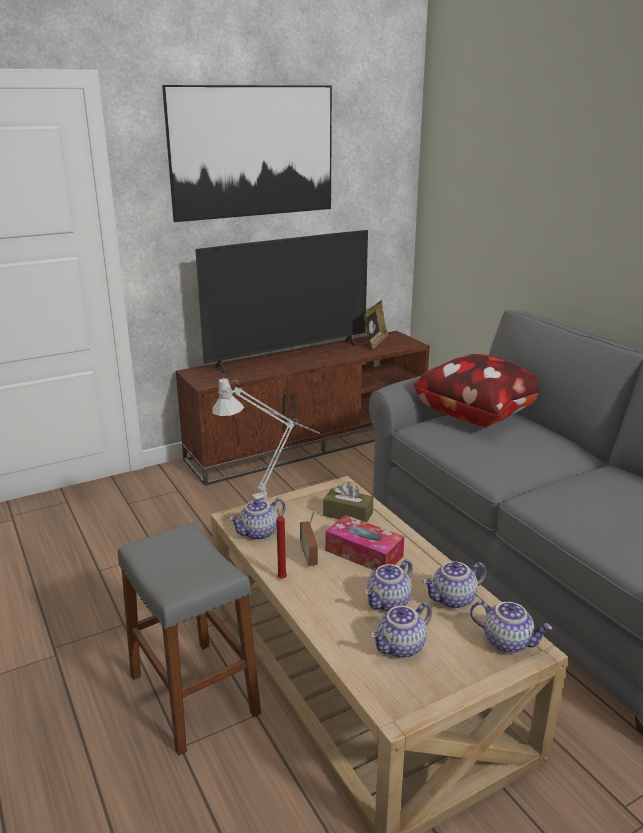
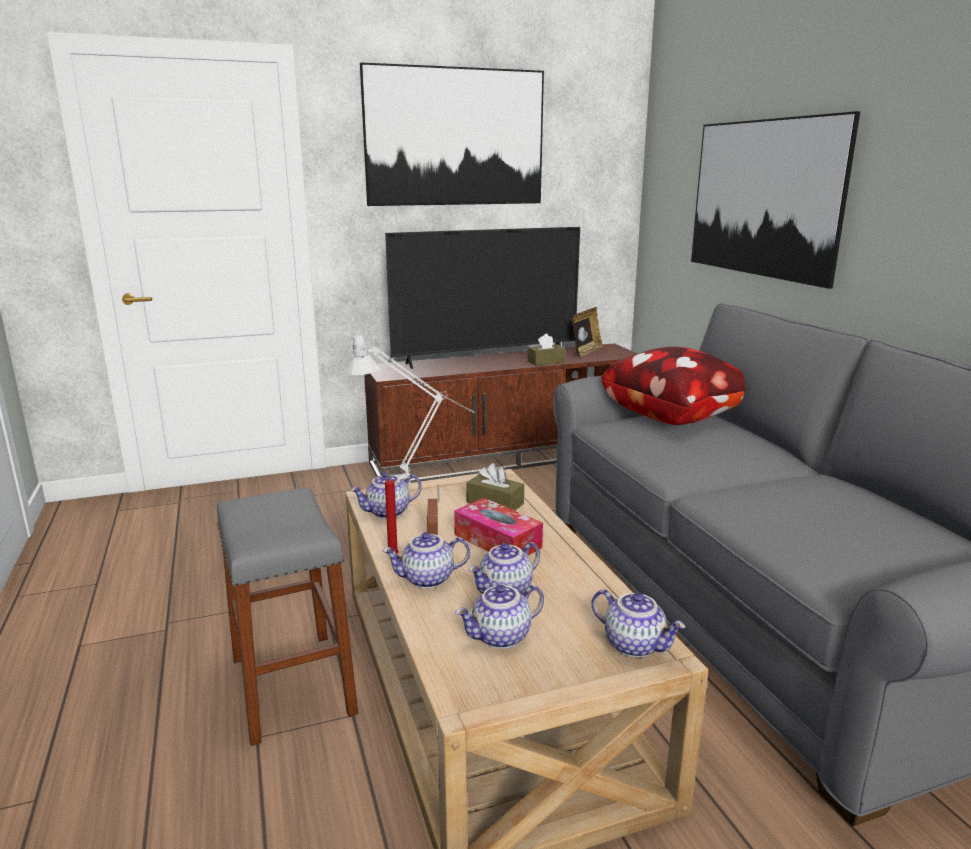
camera: 10 degrees right, 5 degrees down
(344, 357) = (546, 362): none -> brown tissue box
(453, 600) = (584, 595): teapot -> teapot (427, 580)
(540, 215) = (763, 198): none -> picture

